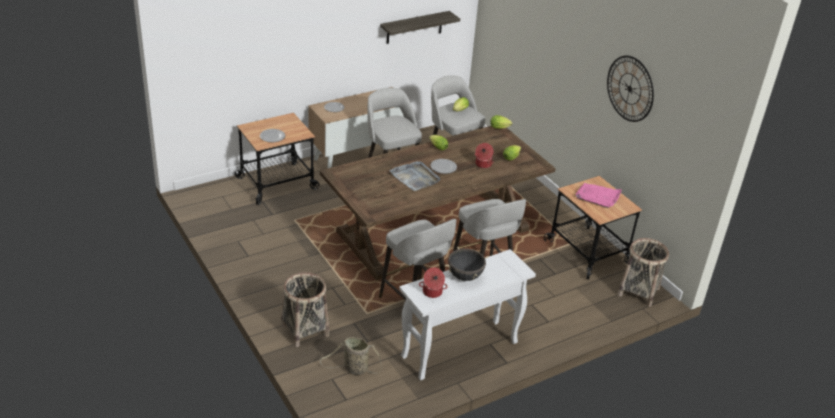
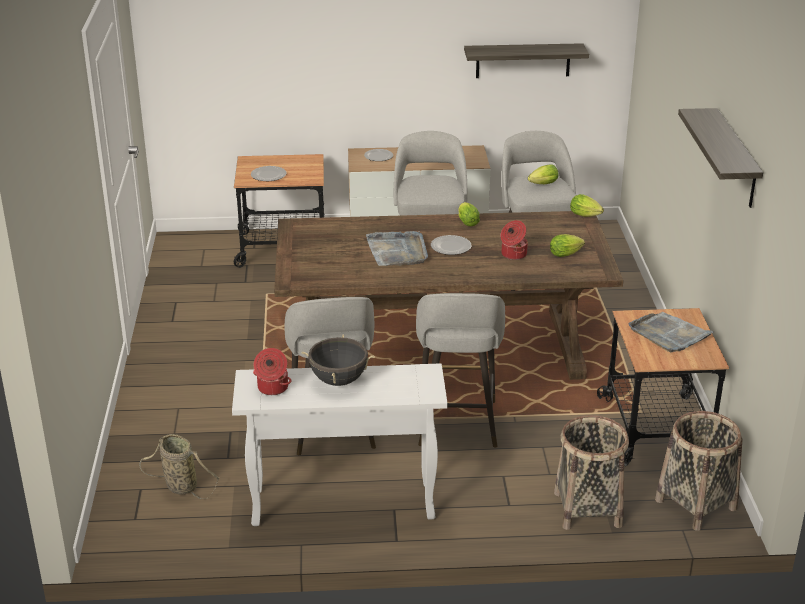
camera: 30 degrees right, 5 degrees down
(304, 330) = (161, 422): basket -> basket (587, 509)
(598, 196) = (669, 334): pink tray -> grey tray
(630, 88) = (736, 159): wall clock -> shelf

